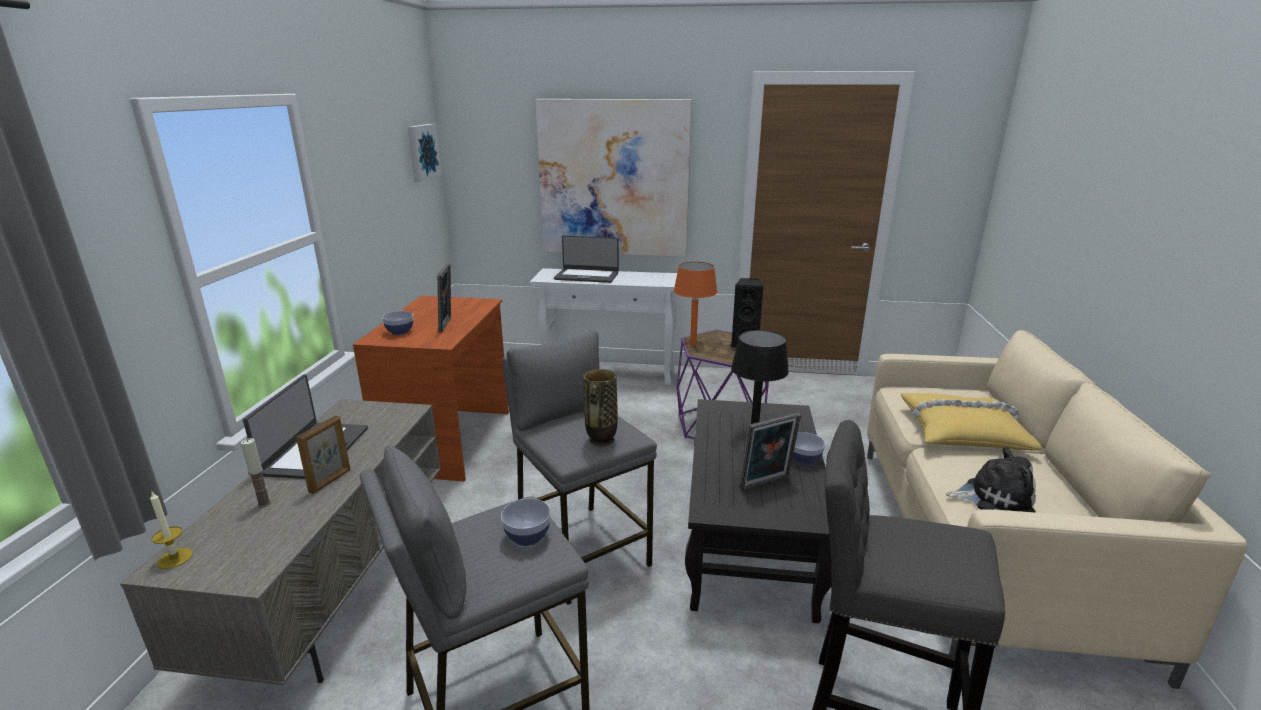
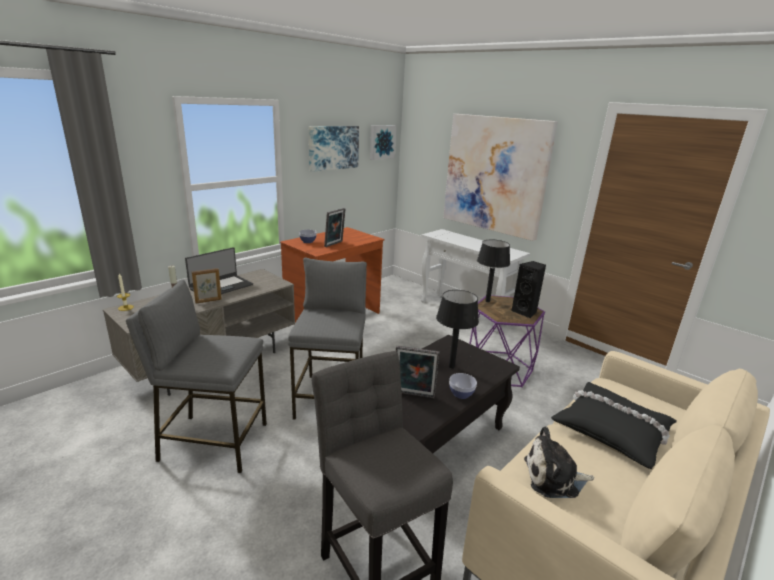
camera: 35 degrees right, 0 degrees up
(372, 169) = (333, 147): none -> picture
(527, 537) = (227, 353): bowl -> none
(587, 276) = (460, 239): laptop -> none
(601, 440) = (328, 327): vase -> none
(693, 344) = (487, 301): orange table lamp -> black table lamp
(962, 431) = (612, 429): yellow pillow -> black pillow
(994, 497) = (554, 478): plush toy -> plush toy turned 135 degrees clockwise

